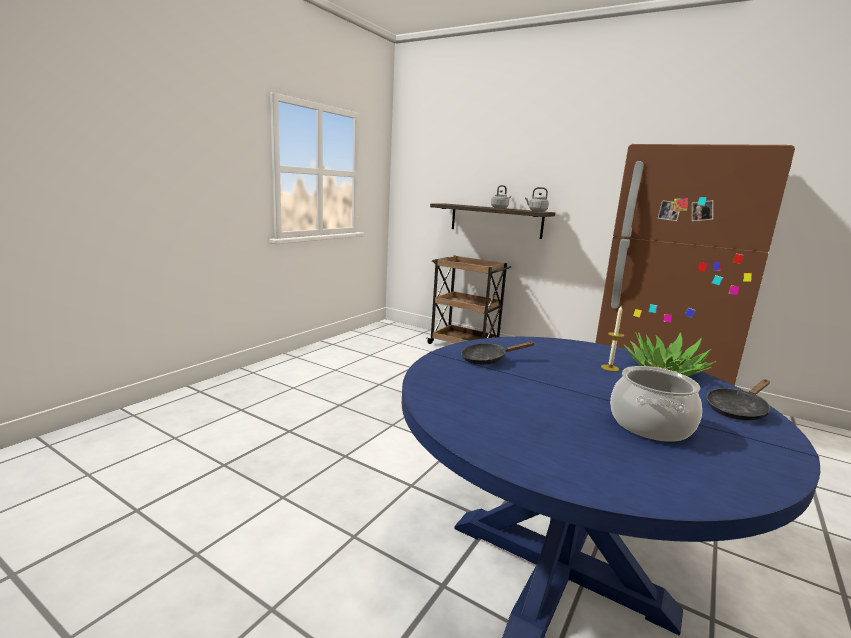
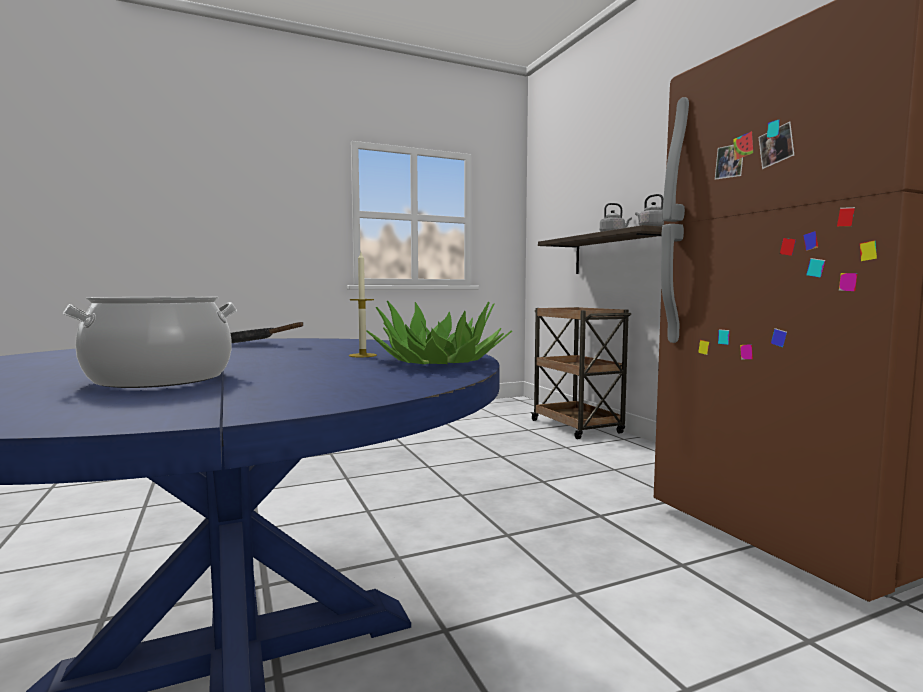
camera: 35 degrees right, 10 degrees down
(737, 410) = (353, 387): black frying pan -> none

